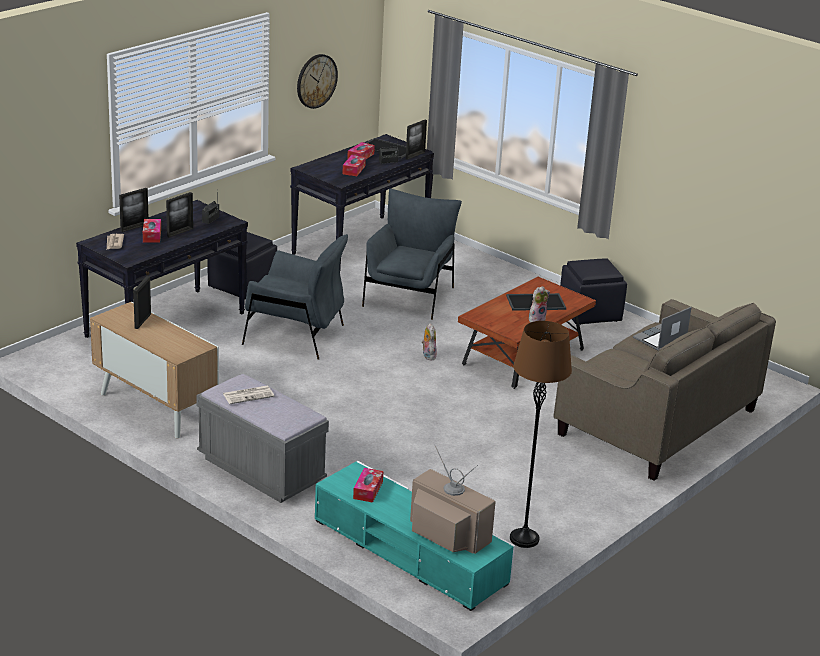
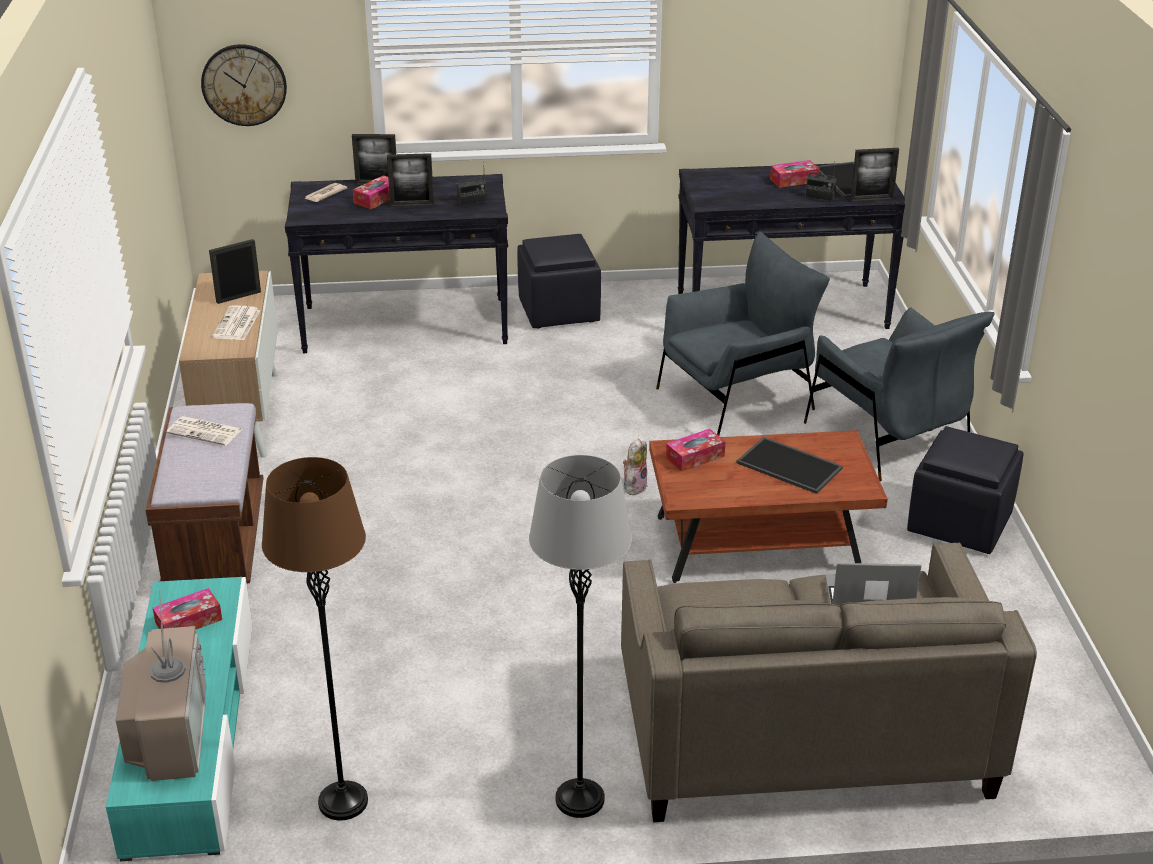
camera: 45 degrees right, 5 degrees up
(172, 335) = (237, 324): none -> newspaper
(261, 470) = (215, 540): grey bench -> brown bench
(294, 335) = (519, 393): grey armchair -> grey armchair (887, 437)
(316, 81) = (760, 53): wall clock -> wall clock (244, 84)
(353, 170) = (753, 194): tissue box -> tissue box (695, 457)
(537, 319) = (750, 490): plush toy -> none
(614, 487) = (579, 799): none -> grey floor lamp

